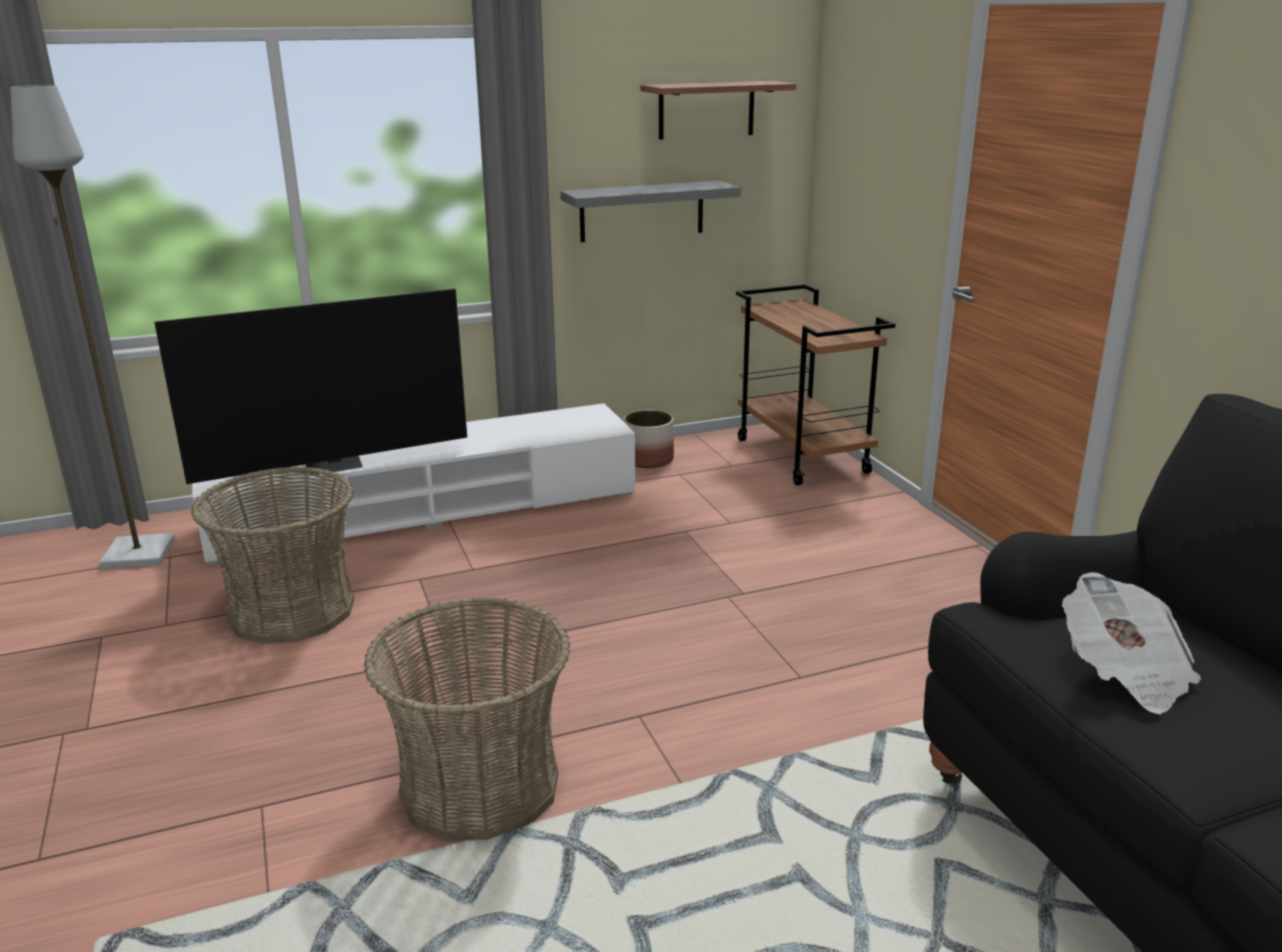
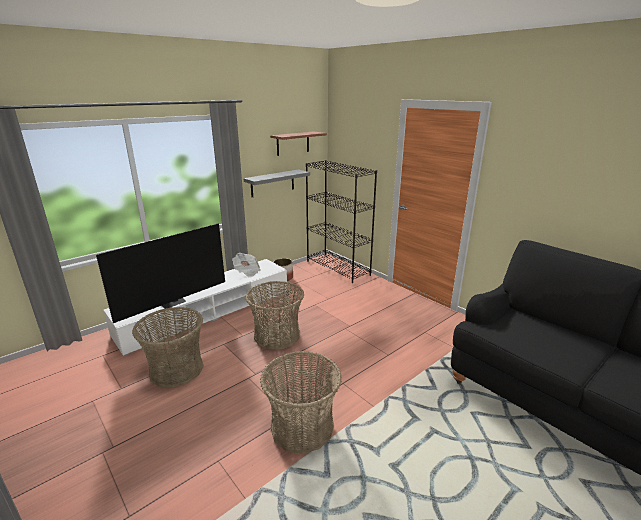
camera: 20 degrees left, 0 degrees up
(137, 554) = (85, 357): grey floor lamp -> none
(550, 582) = (277, 335): none -> basket
(803, 456) = (338, 268): brown cart -> black bookcase
(1124, 672) = (529, 338): newspaper -> newspaper (247, 271)

